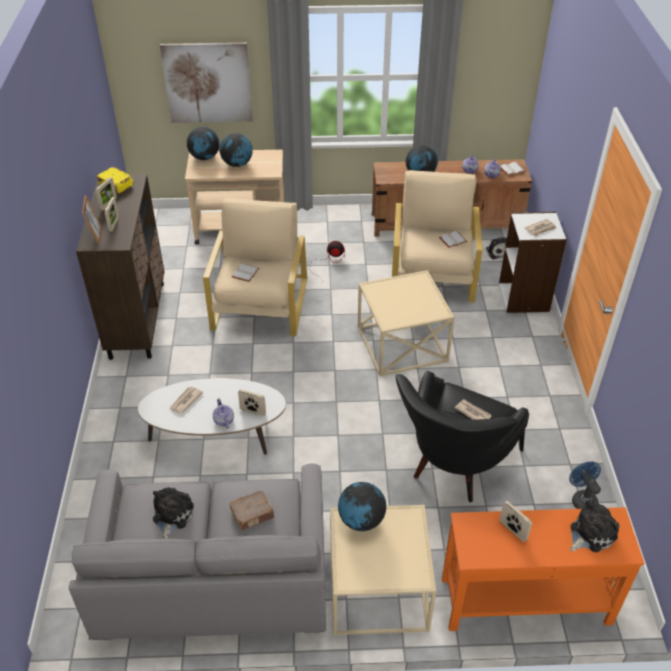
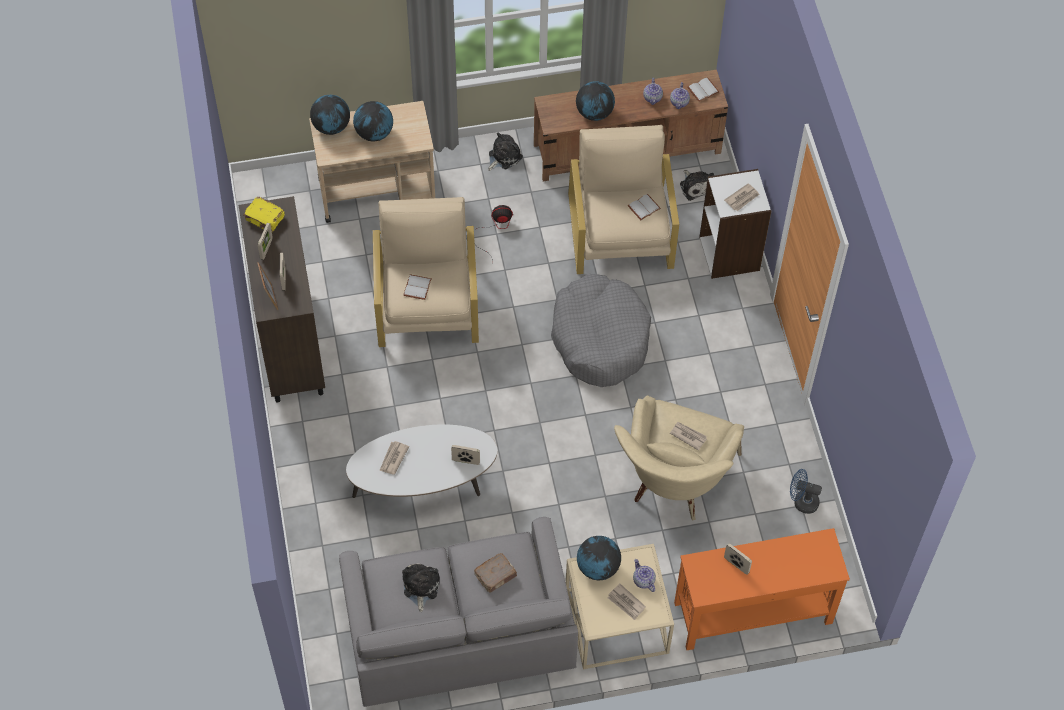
camera: 10 degrees left, 15 degrees up
(208, 83) = (329, 45): picture -> none
(223, 420) = (438, 476): teapot -> teapot (643, 580)
(386, 560) = (626, 603): none -> newspaper
(402, 344) = (600, 338): beige side table -> grey dog bed
(453, 469) = (673, 486): black armchair -> beige armchair
(582, 499) = (802, 501): blue fan -> blue fan turned 45 degrees counterclockwise
(590, 533) = (803, 558): plush toy -> plush toy (503, 156)

